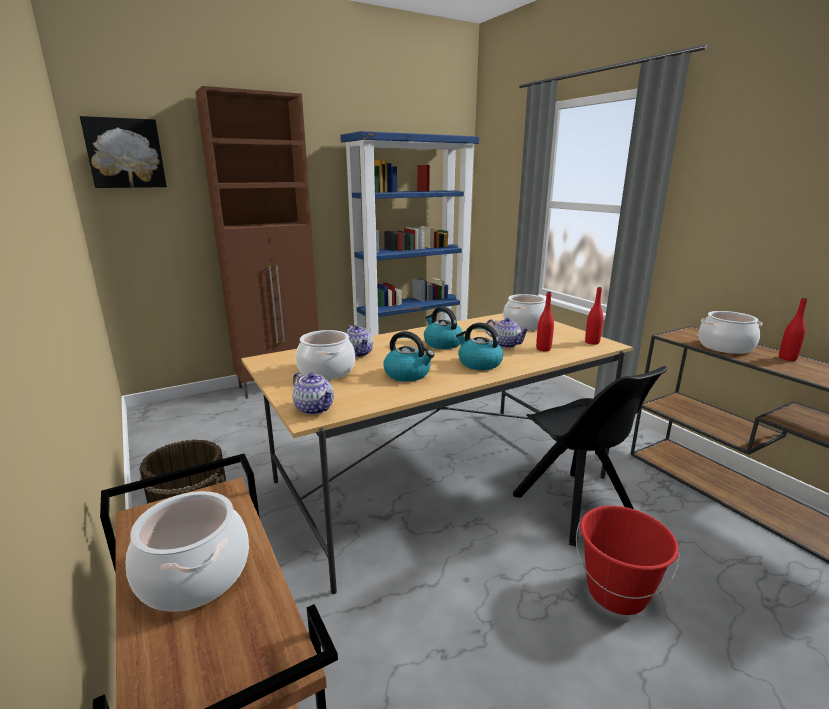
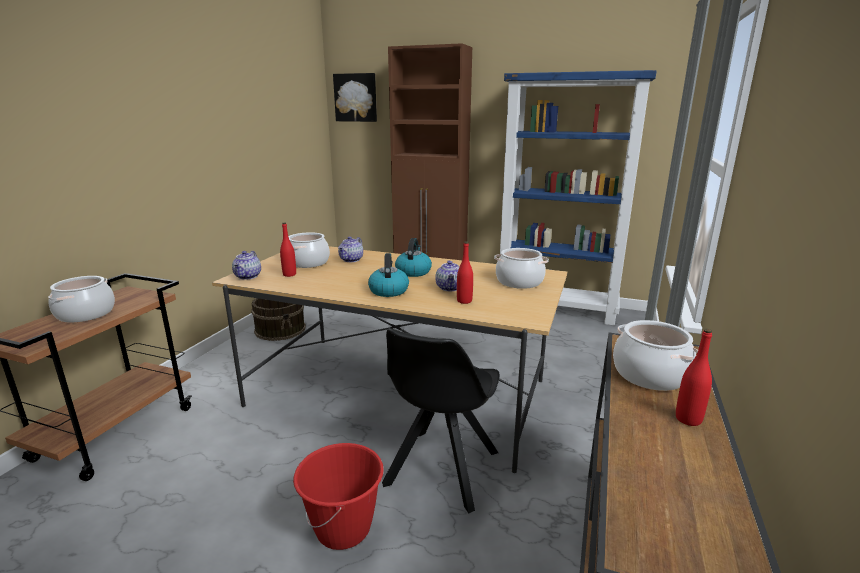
camera: 50 degrees right, 0 degrees up
(408, 374) = (333, 279): kettle -> none
(592, 342) = (523, 313): red bottle -> red bottle (289, 274)

